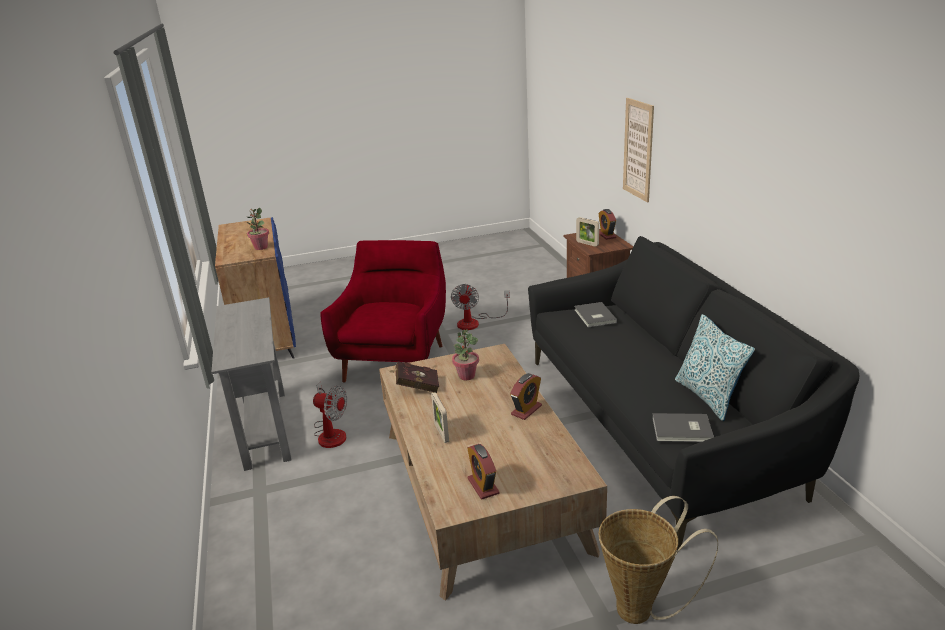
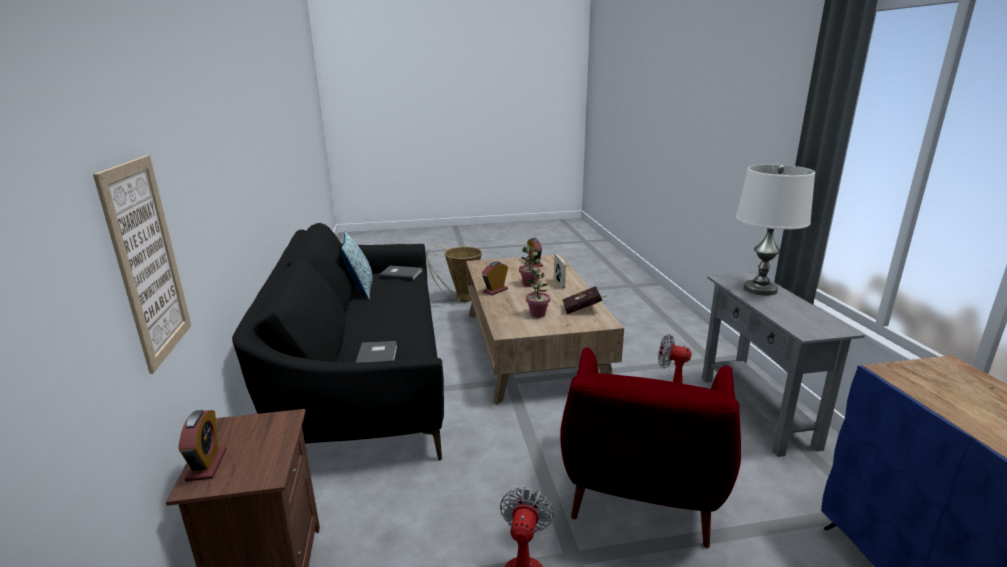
camera: 175 degrees left, 5 degrees down
(240, 343) = (760, 289): none -> white table lamp
(261, 247) = (933, 392): potted plant -> potted plant (529, 284)
(587, 243) = (273, 441): picture frame -> none

